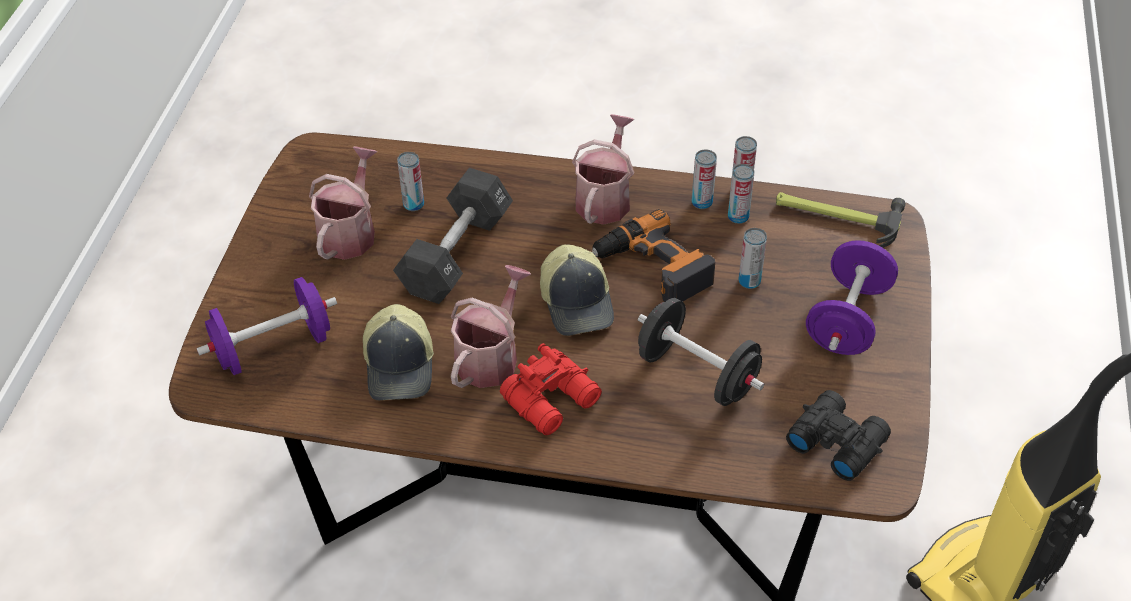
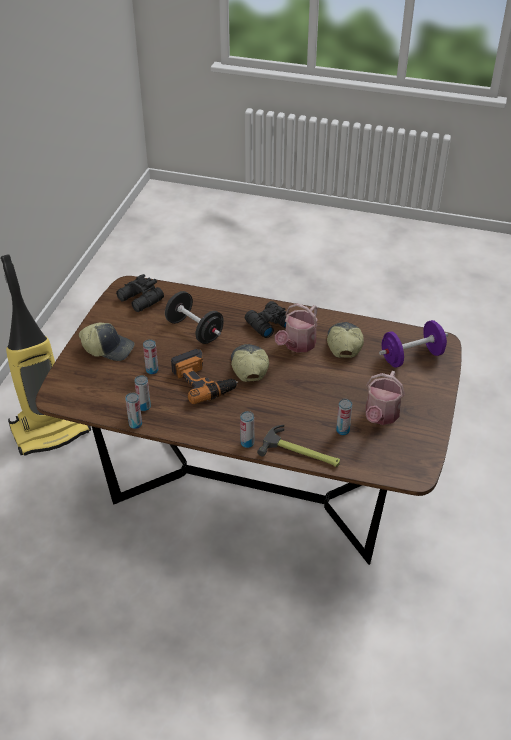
camera: 175 degrees left, 5 degrees down
(456, 254) = (315, 398): black dumbbell -> none
(553, 400) = (267, 324): red binoculars -> black binoculars
(605, 198) = (222, 425): watering can -> none
(702, 202) = (162, 417): can -> can (247, 443)
(836, 216) = (85, 402): hammer -> hammer (301, 453)
(847, 319) = (108, 348): purple dumbbell -> cap

